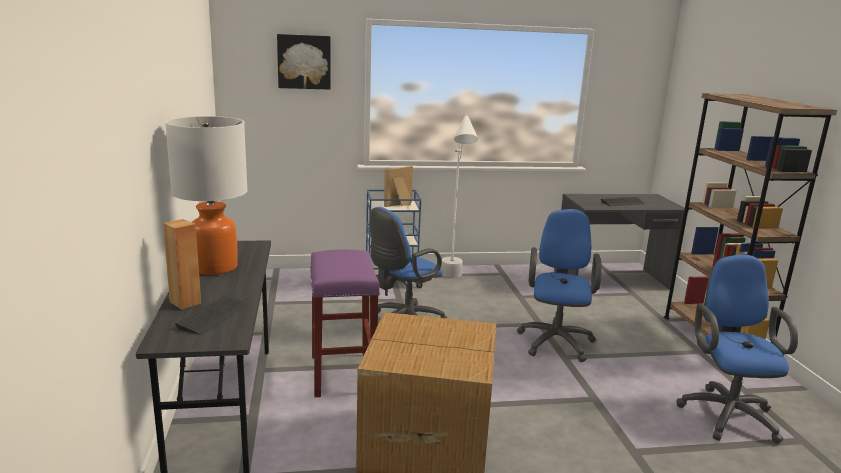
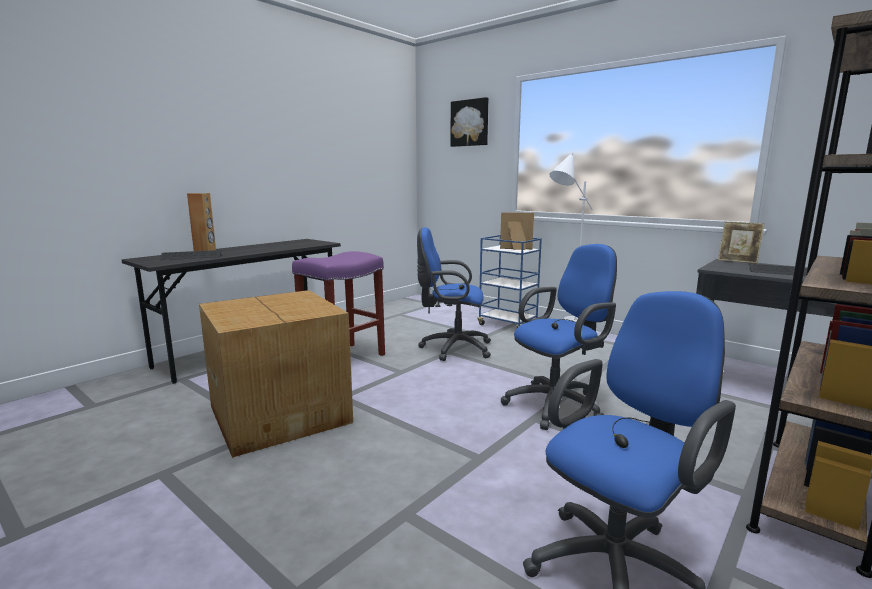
camera: 50 degrees right, 5 degrees down
(215, 267) = (269, 246): table lamp -> none
(578, 194) = (738, 261): none -> picture frame

